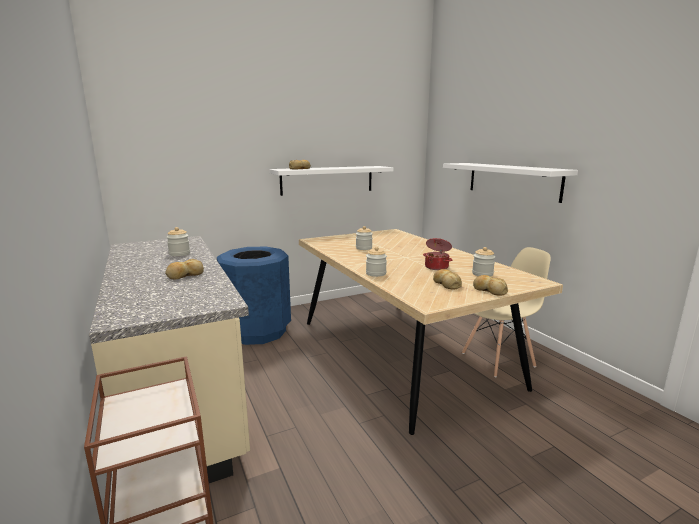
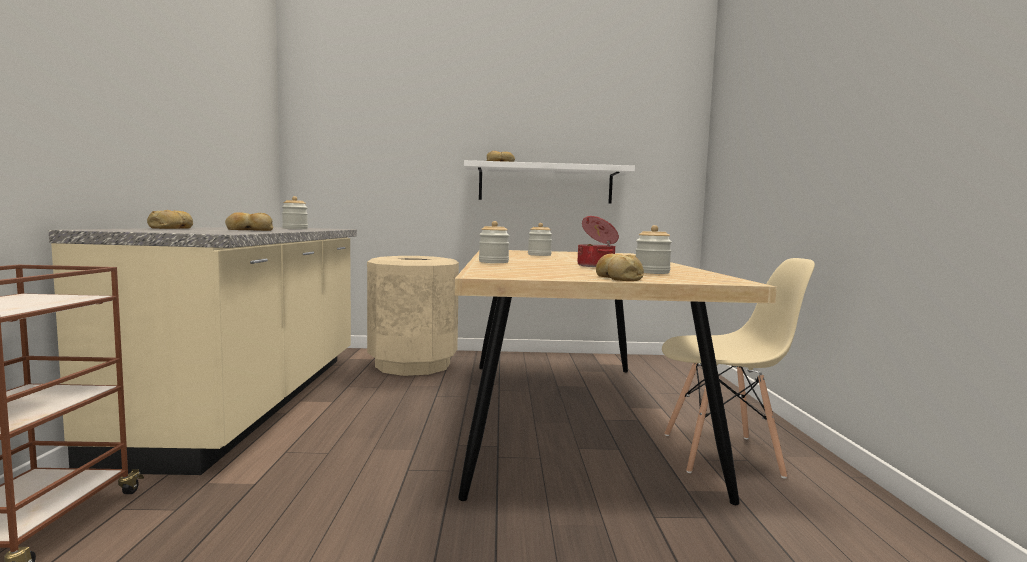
camera: 25 degrees right, 10 degrees down
(257, 331) = (413, 365): blue trash can -> beige trash can
(446, 284) = (566, 271): bread -> bread (172, 228)
(512, 180) = (797, 164): white shelf -> none

